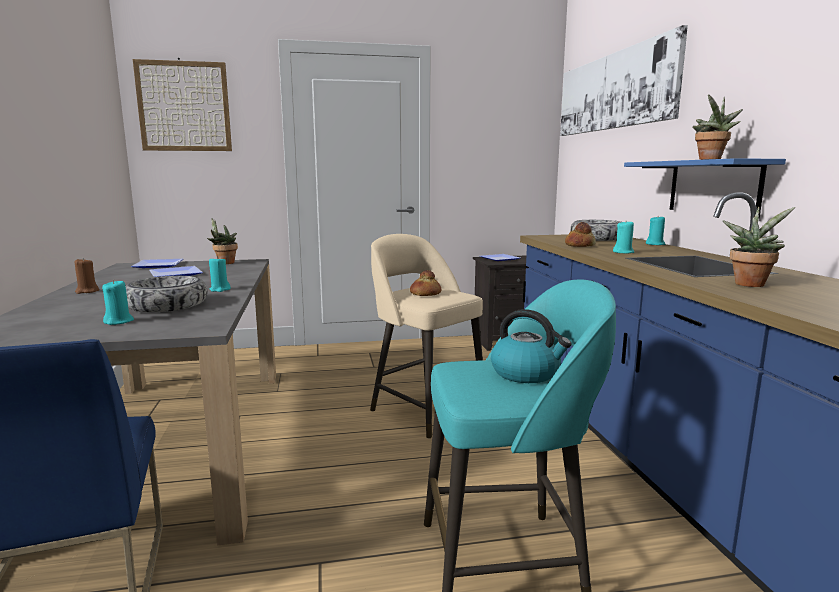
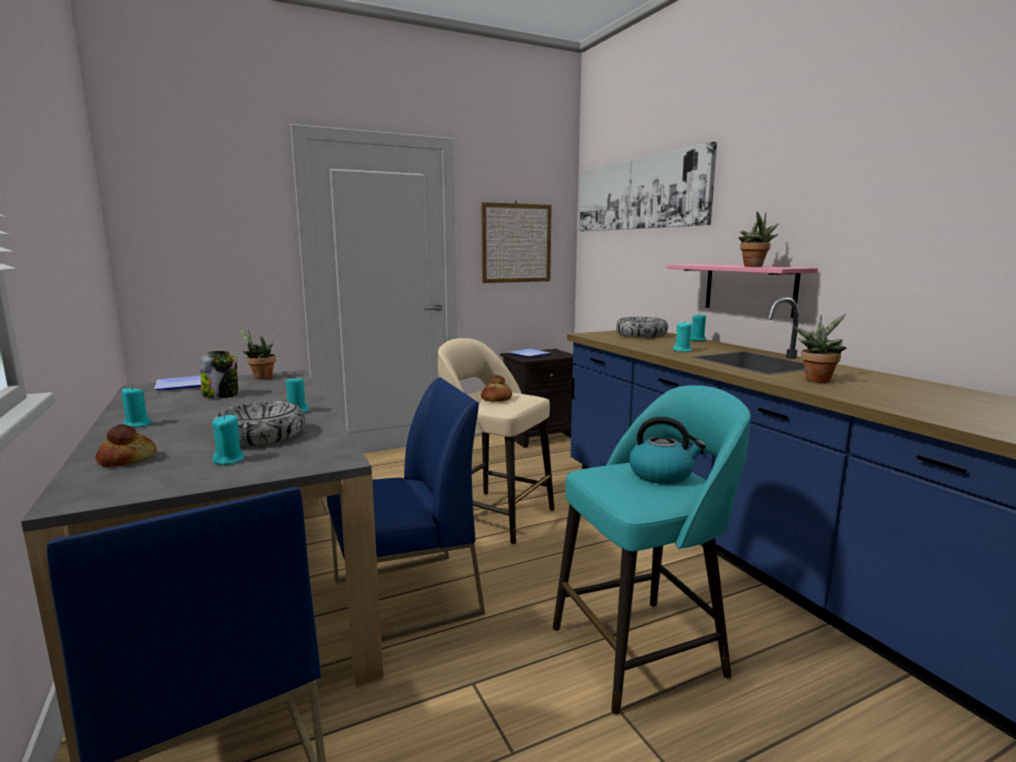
camera: 15 degrees left, 0 degrees up
(87, 291) = (137, 425): brown candle -> turquoise candle
(177, 274) = (221, 395): plate -> jar
(184, 105) = (180, 195): picture -> picture (516, 242)
(302, 473) = (405, 598): none -> blue chair
(579, 245) = (635, 344): bread -> bread (127, 459)
(713, 187) = (749, 289): blue shelf -> pink shelf

